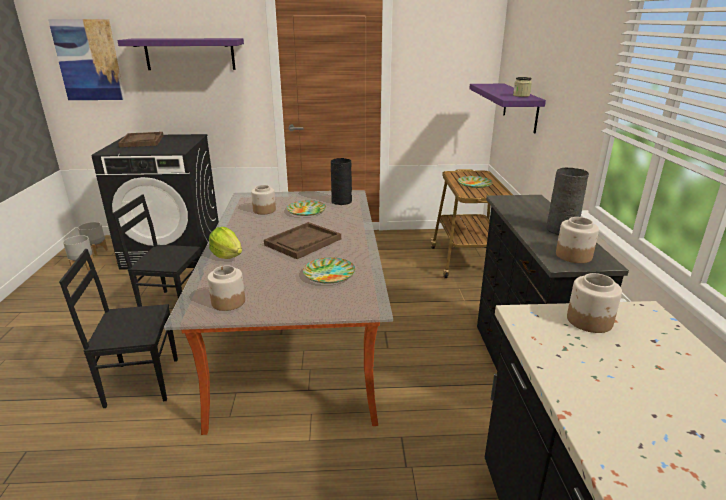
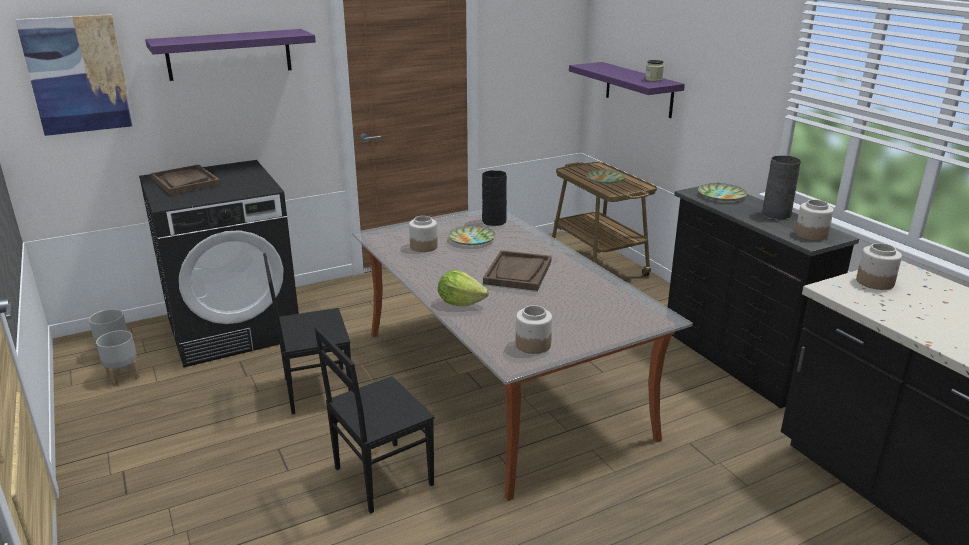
camera: 25 degrees left, 0 degrees up
(329, 273) = (587, 297): plate -> plate (721, 195)

